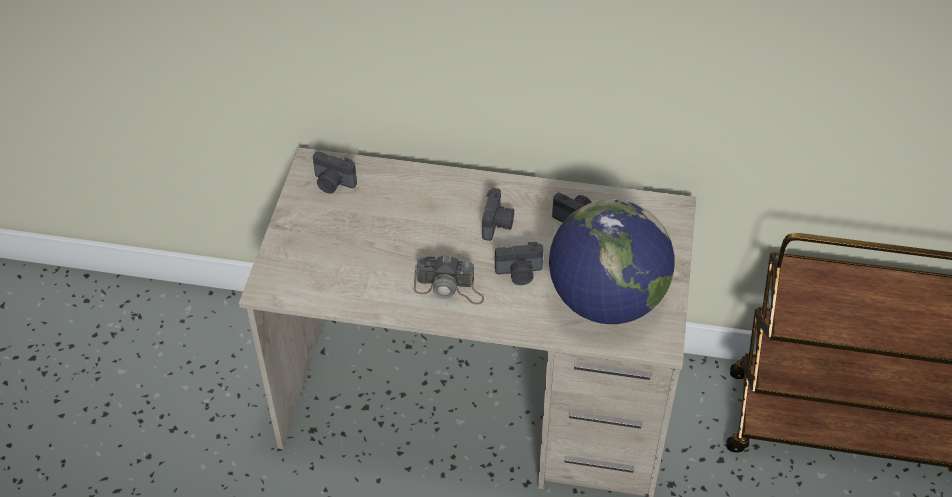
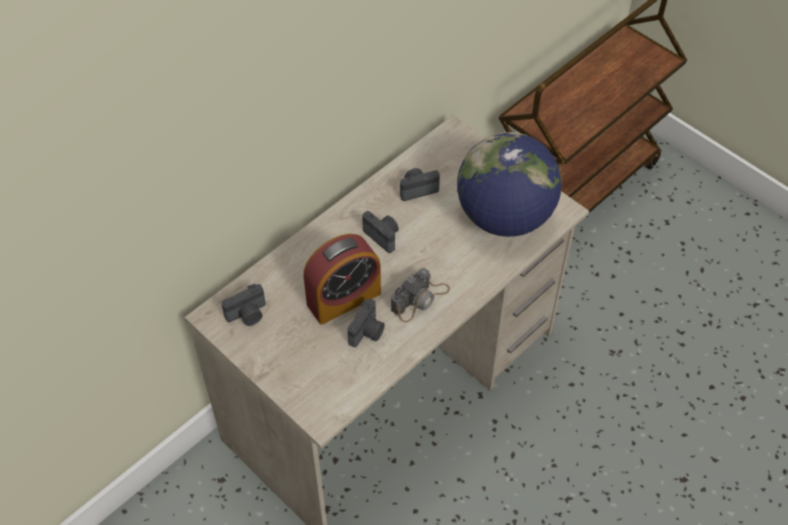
camera: 55 degrees left, 5 degrees up
(403, 235) = (343, 298): none -> alarm clock
(519, 274) = (440, 250): camera -> camera (368, 332)

